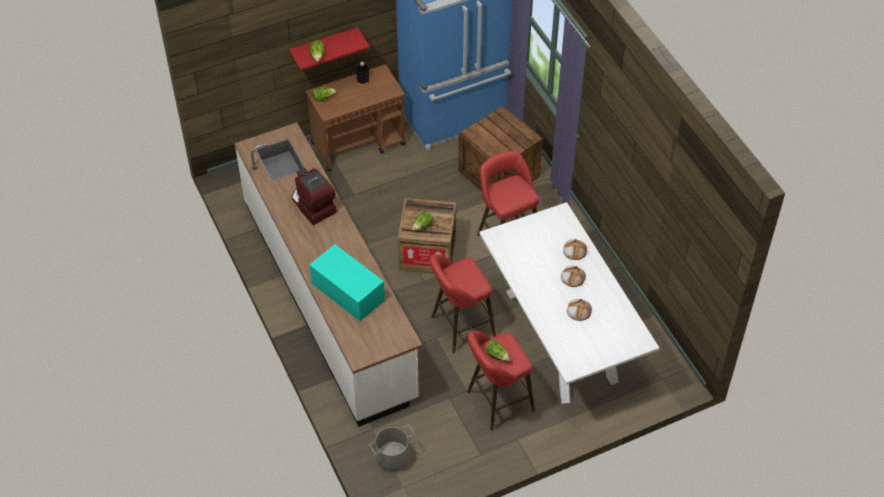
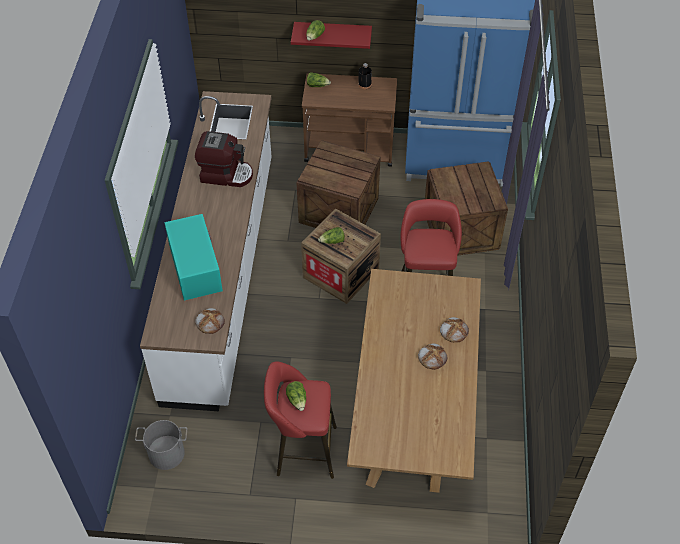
camera: 30 degrees right, 0 degrees up
(312, 206) = (226, 174): coffee machine -> coffee machine turned 105 degrees clockwise
(388, 200) = (339, 210): none -> crate
(459, 327) = (320, 358): red stool -> none
(560, 336) = (411, 414): white dining table -> brown dining table
(578, 310) = (414, 395): bread -> bread (210, 322)

